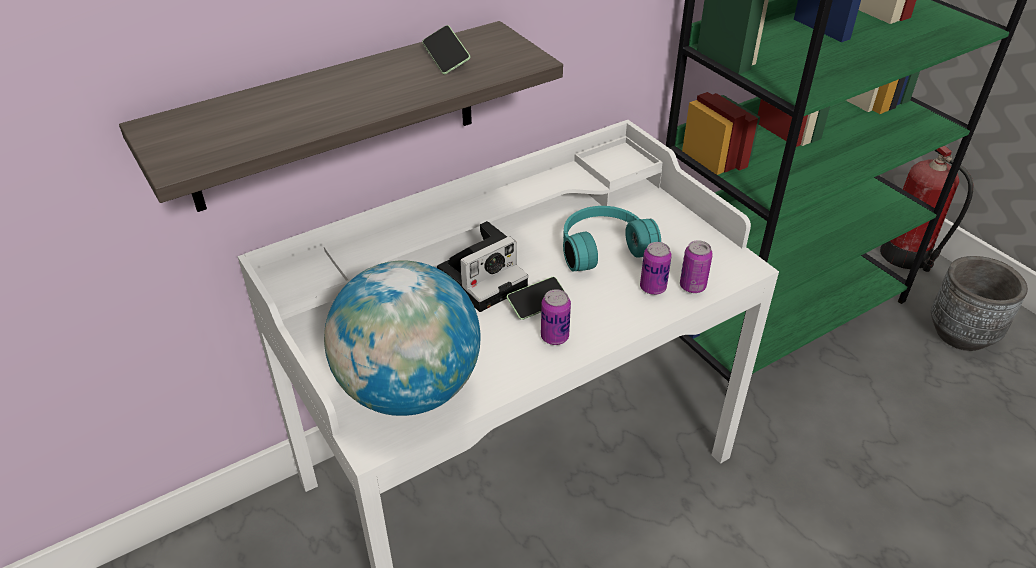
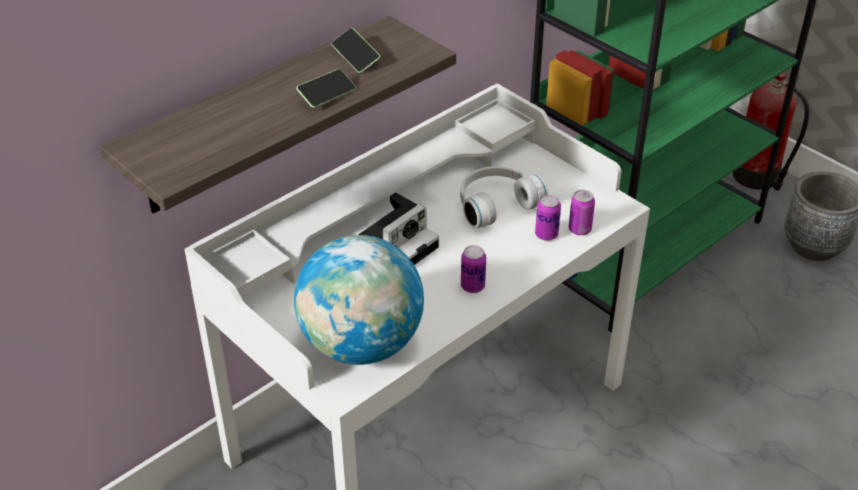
camera: 10 degrees left, 0 degrees up
(537, 304) = (451, 260): phone -> phone (327, 95)
(602, 247) = (495, 204): turquoise headphones -> white headphones

